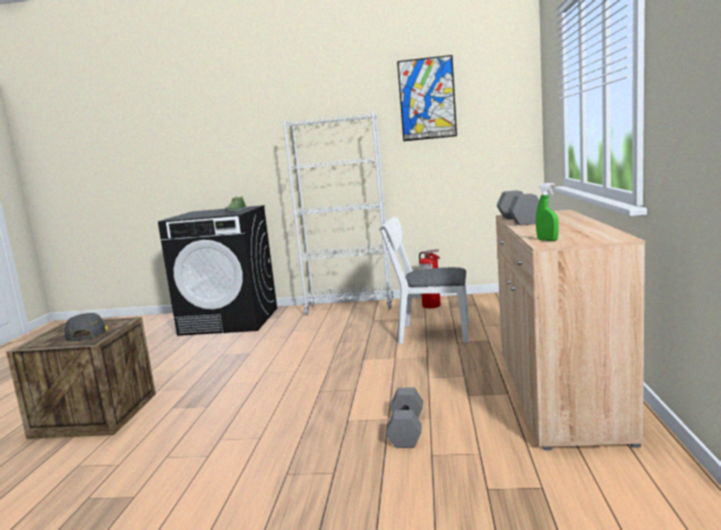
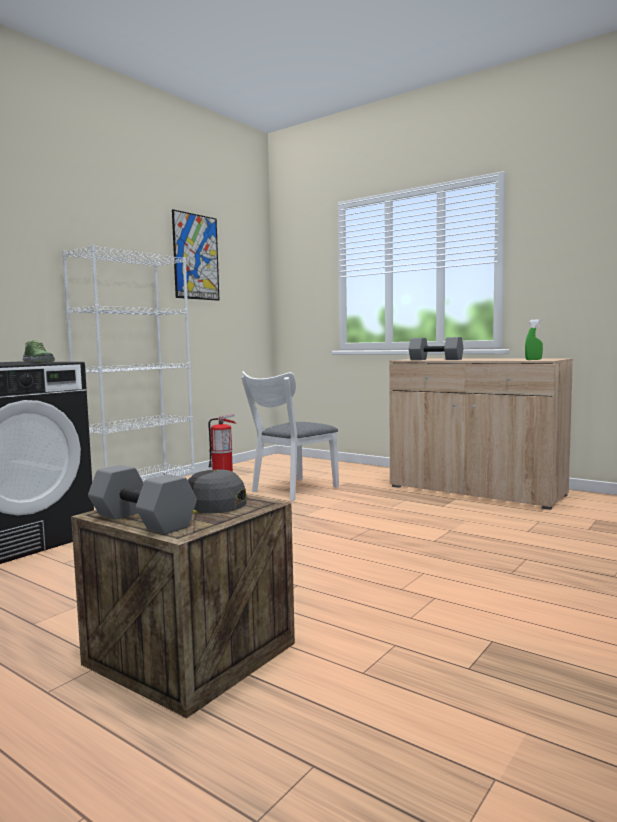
camera: 60 degrees left, 5 degrees down
(407, 430) = (479, 529): grey dumbbell -> grey dumbbell (144, 521)

